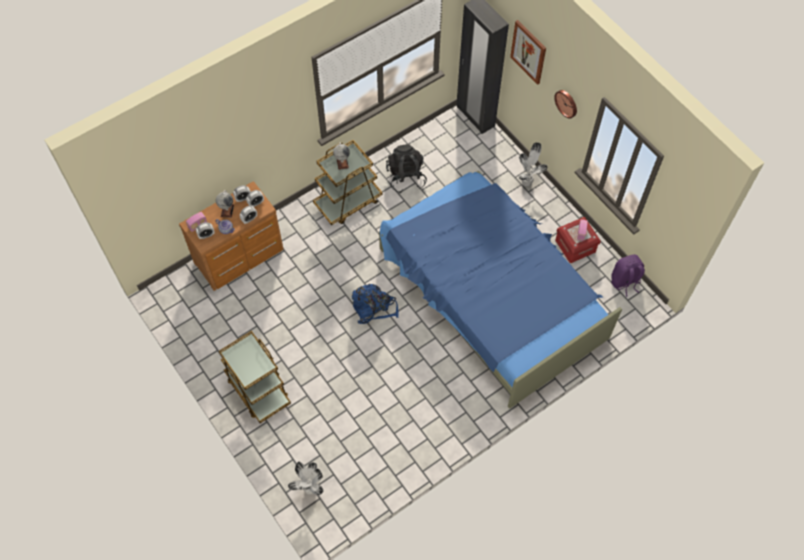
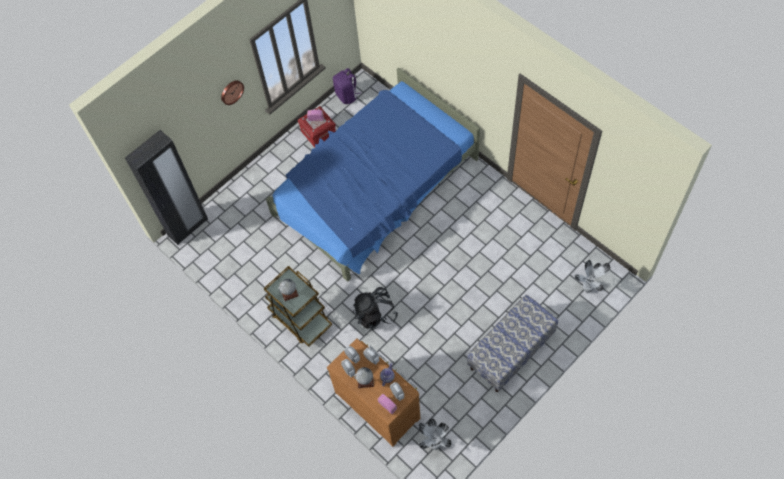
camera: 95 degrees left, 0 degrees up
(258, 390) = (511, 352): brown cart -> bench
(373, 307) = (408, 275): blue backpack -> none
(406, 177) = (265, 274): black backpack -> black backpack (375, 314)
(527, 182) = (258, 176): potted plant -> potted plant (434, 444)
(528, 52) = (184, 117): picture -> none

